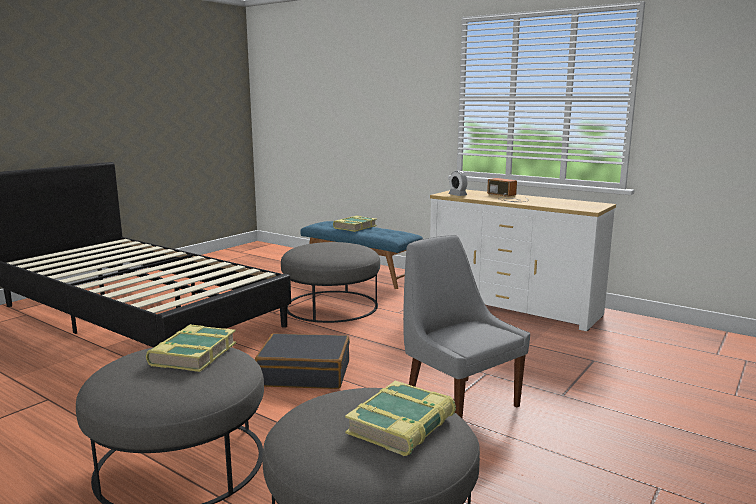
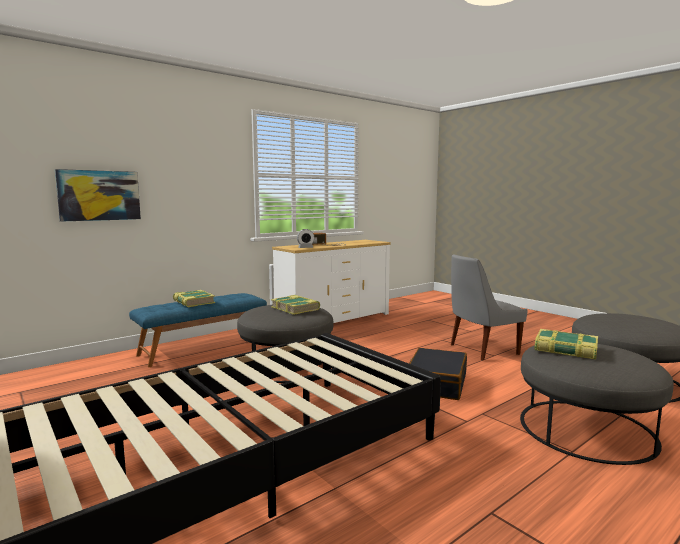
camera: 75 degrees left, 5 degrees down
(328, 121) = (99, 195): none -> picture
(402, 425) = (628, 317): book -> book (295, 308)

